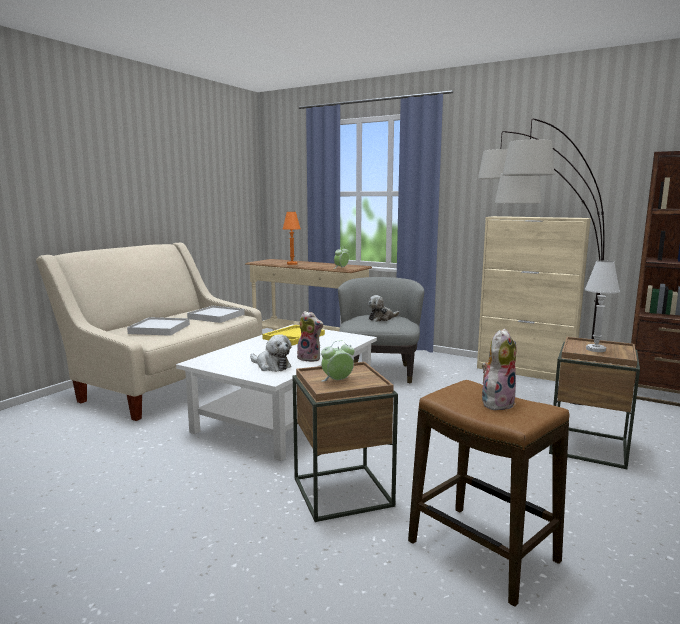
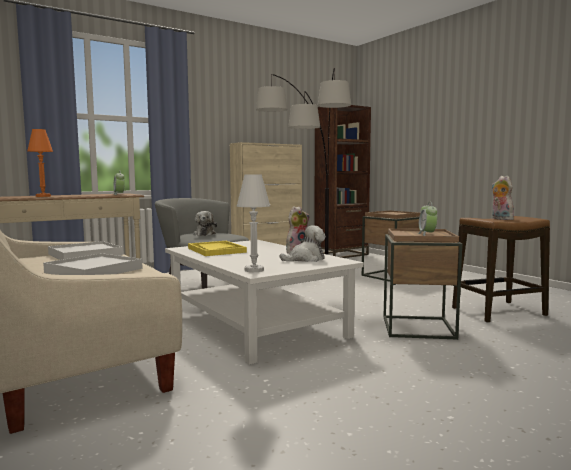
camera: 65 degrees left, 5 degrees down
(595, 349) = (392, 213): white table lamp -> white table lamp (254, 270)

